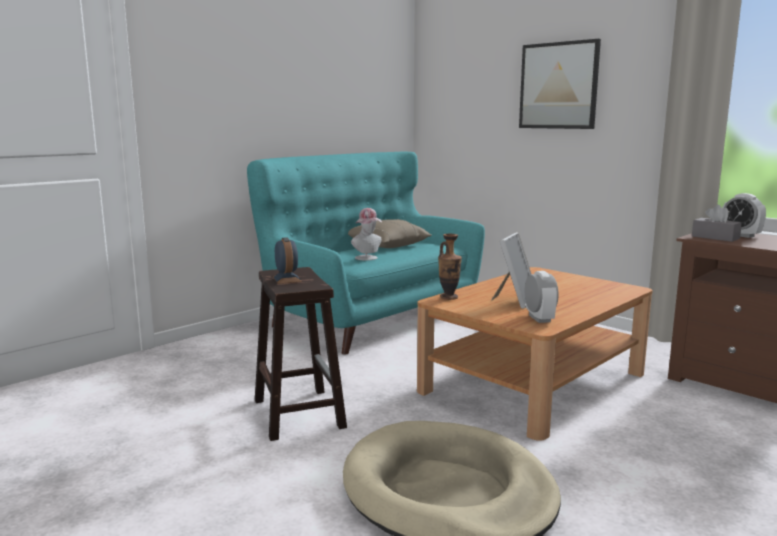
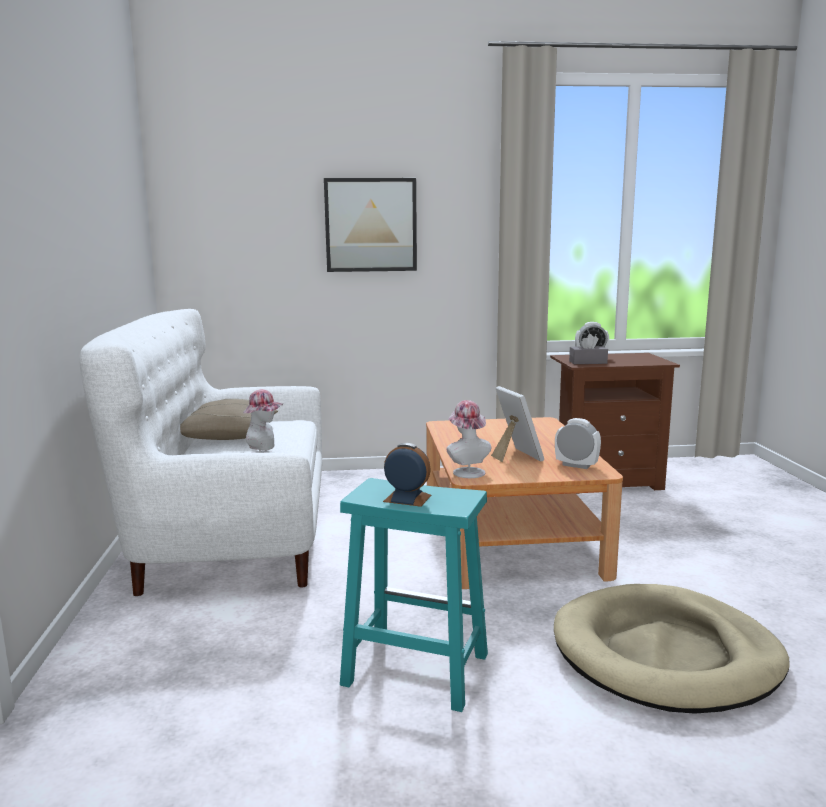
camera: 50 degrees left, 0 degrees up
(297, 413) = (413, 669): brown stool -> turquoise stool
(370, 317) = (230, 535): turquoise sofa -> white sofa
(449, 297) = (466, 471): vase -> hat

